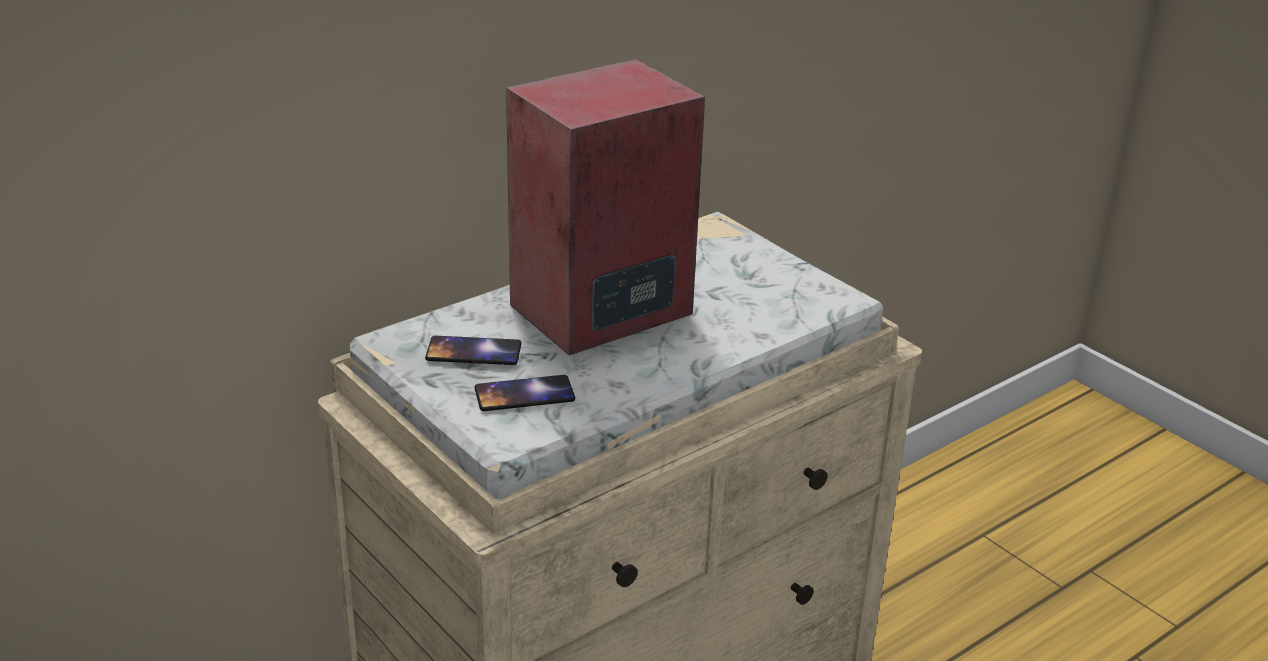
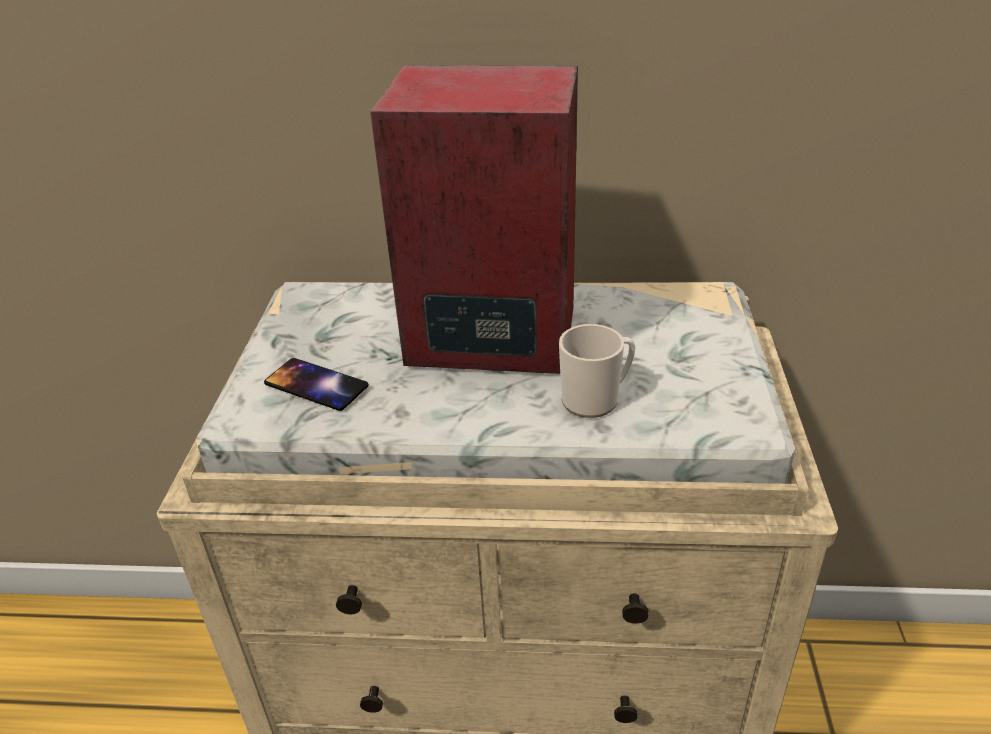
camera: 45 degrees right, 5 degrees up
(474, 352) = (340, 329): phone -> none
(735, 320) = (596, 399): none -> mug

